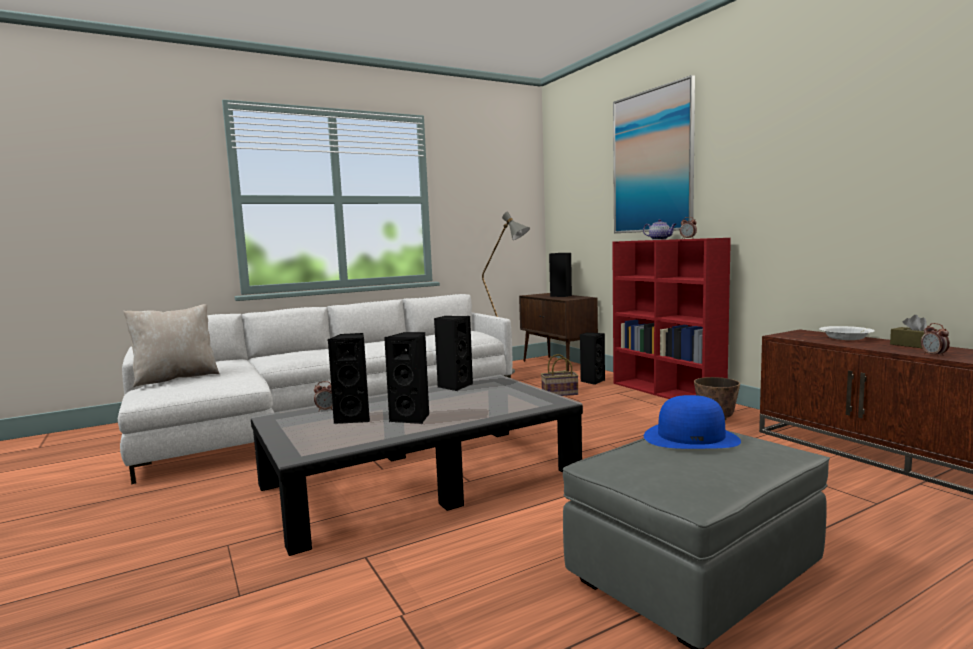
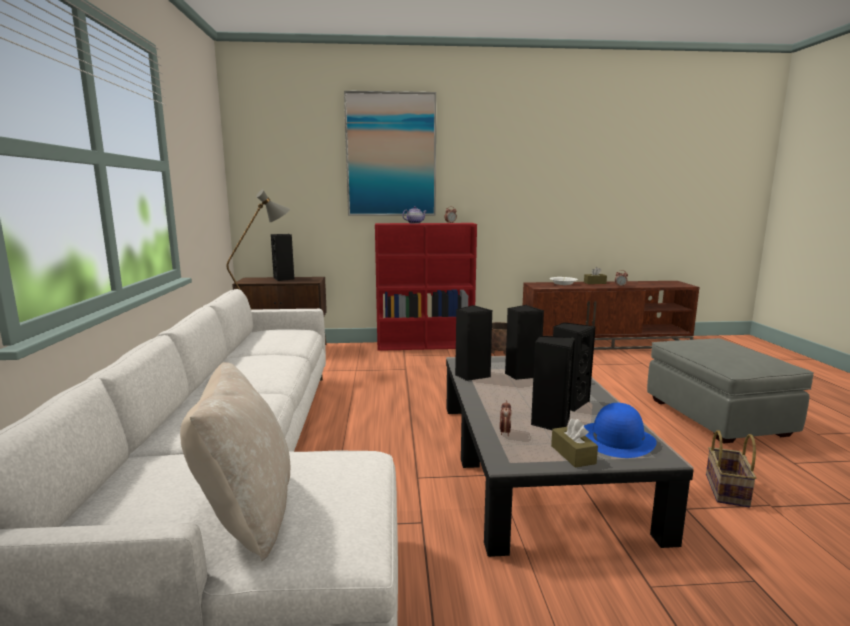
camera: 65 degrees left, 5 degrees up
(290, 430) = (573, 455): none -> brown tissue box
(559, 394) = (375, 370): basket -> basket (728, 491)
(592, 381) = (359, 353): black speaker -> black speaker (521, 374)
(691, 438) = (700, 346): blue hat -> blue hat (617, 439)

